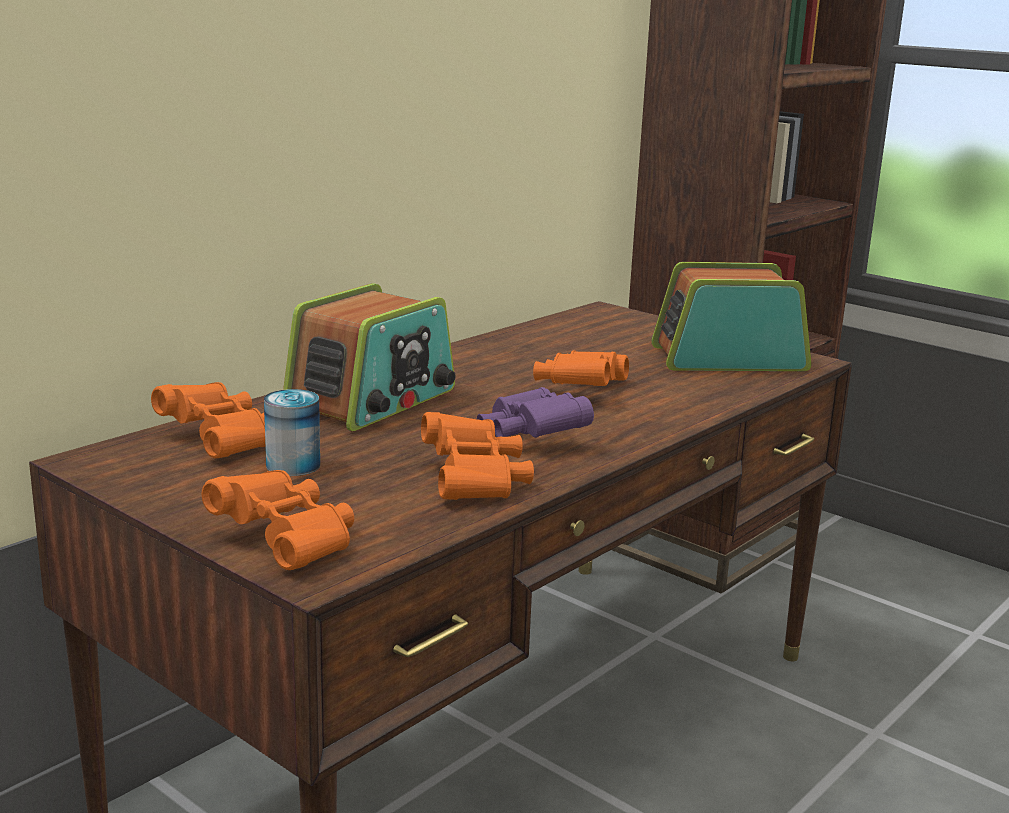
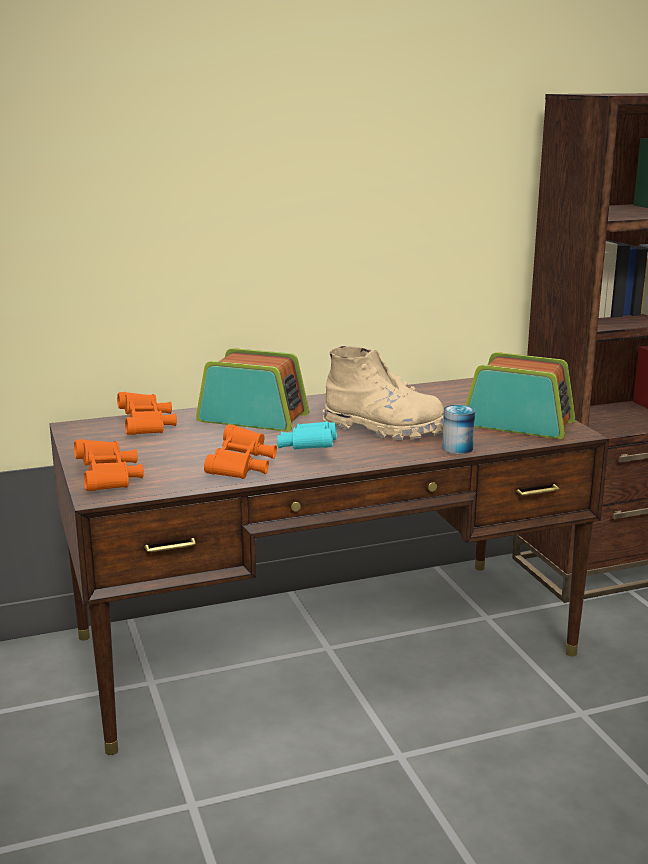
camera: 30 degrees right, 0 degrees up
(293, 465) = (163, 444): can -> can (457, 448)
(373, 400) = (253, 417): radio -> radio turned 135 degrees counterclockwise
(529, 437) = (308, 450): purple binoculars -> turquoise binoculars
(580, 389) = (383, 429): orange binoculars -> beige boot

